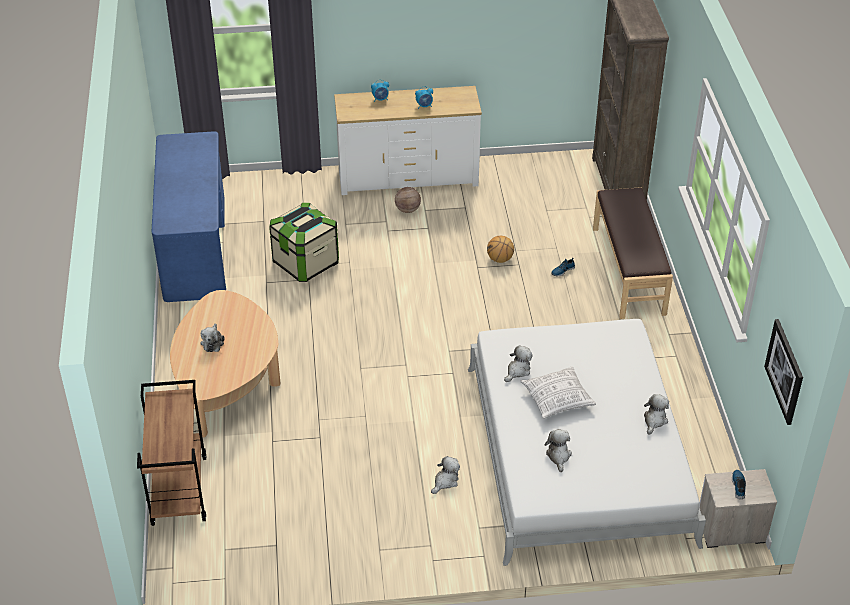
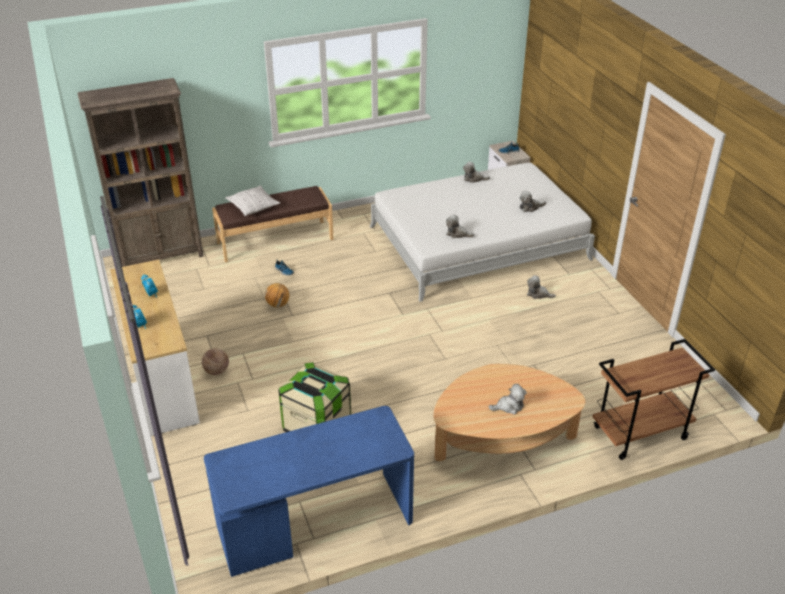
camera: 105 degrees left, 5 degrees down
(557, 399) = (477, 215): pillow -> pillow (253, 207)
(785, 371) = (493, 67): picture -> none

